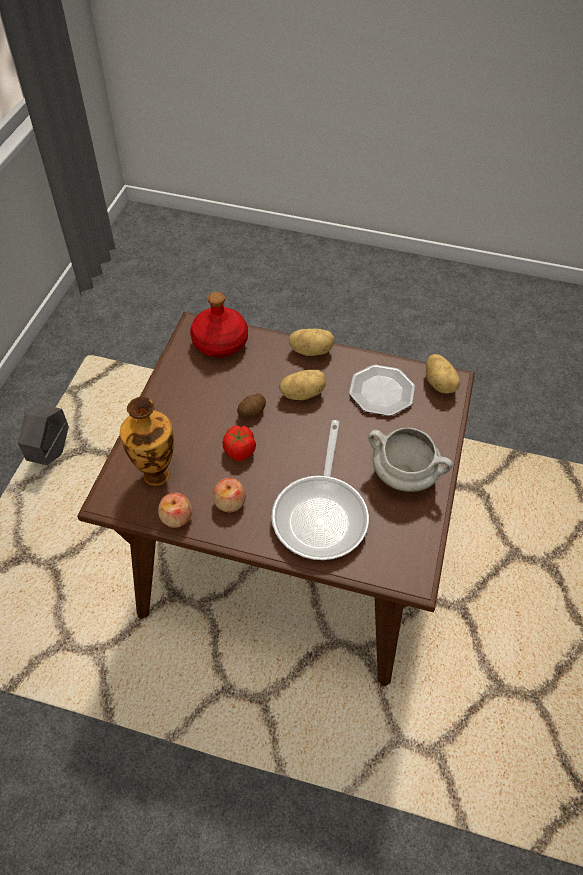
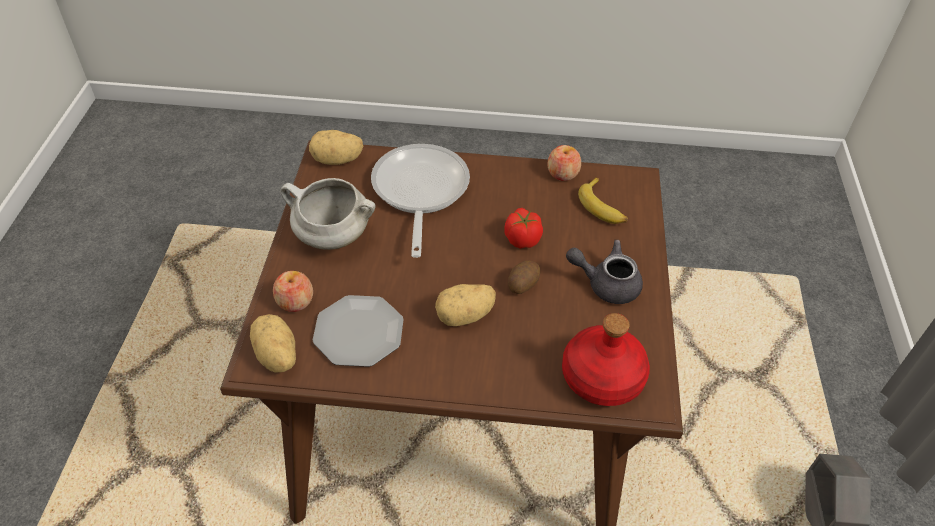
camera: 170 degrees right, 5 degrees down
(156, 473) = (603, 207): vase -> banana
(187, 403) = (606, 284): none -> grey teapot
(229, 502) = (515, 191): apple -> apple (295, 301)
(311, 350) = (465, 384): potato -> potato (337, 160)

